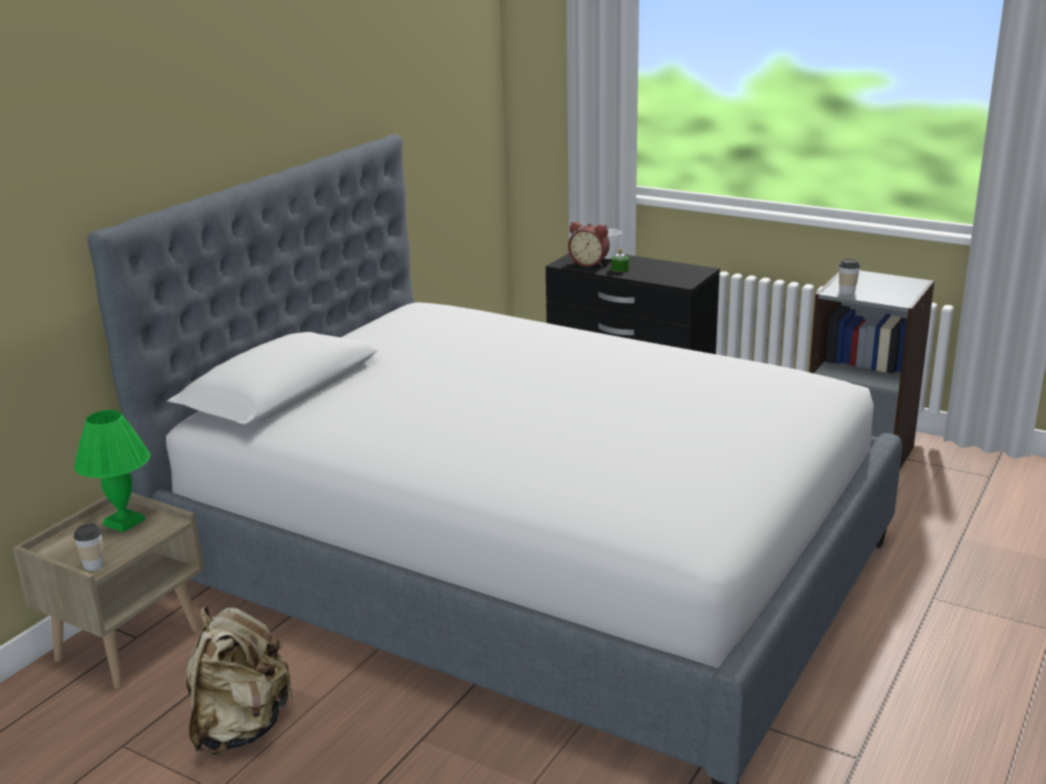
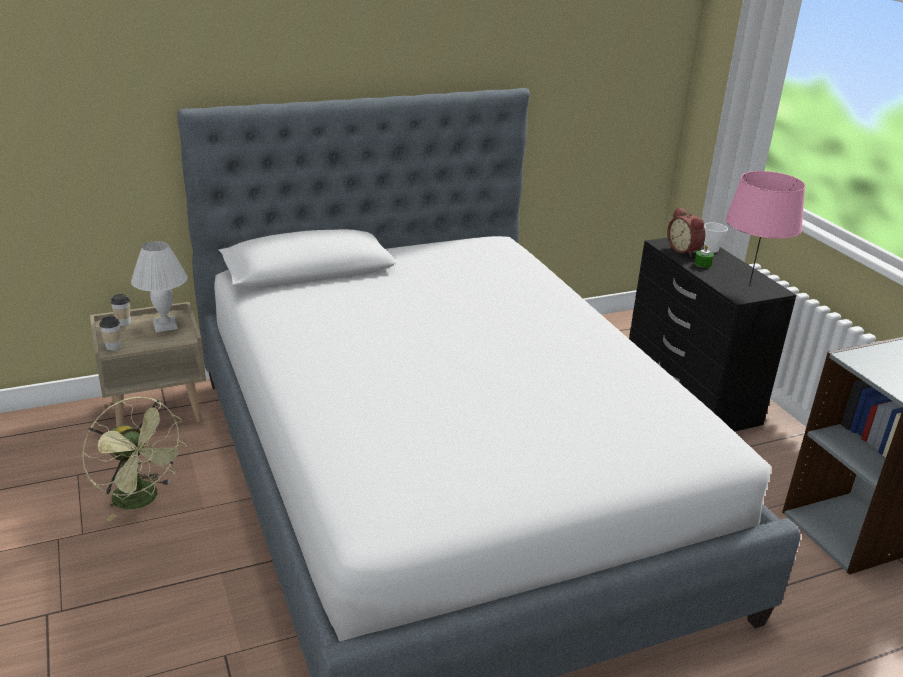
camera: 35 degrees right, 5 degrees up
(123, 522) = (165, 325): green table lamp -> white table lamp
(241, 727) = (142, 500): beige backpack -> green fan
(677, 271) = (750, 284): none -> pink table lamp
(847, 292) = (863, 362): cup -> cup (123, 323)

